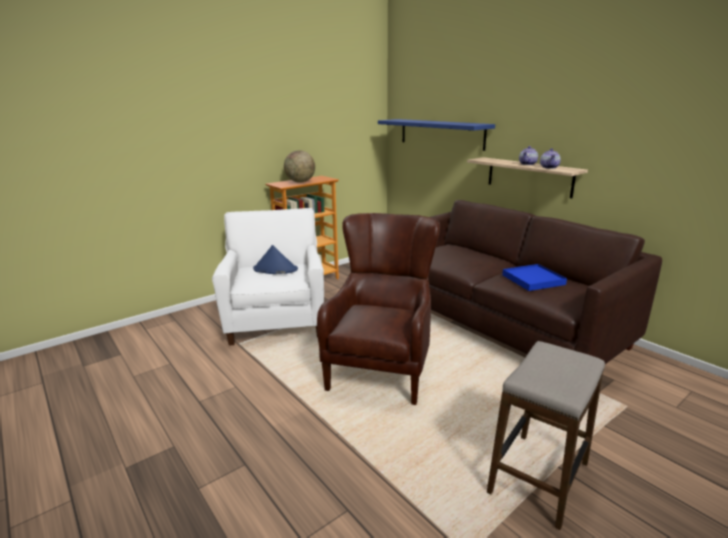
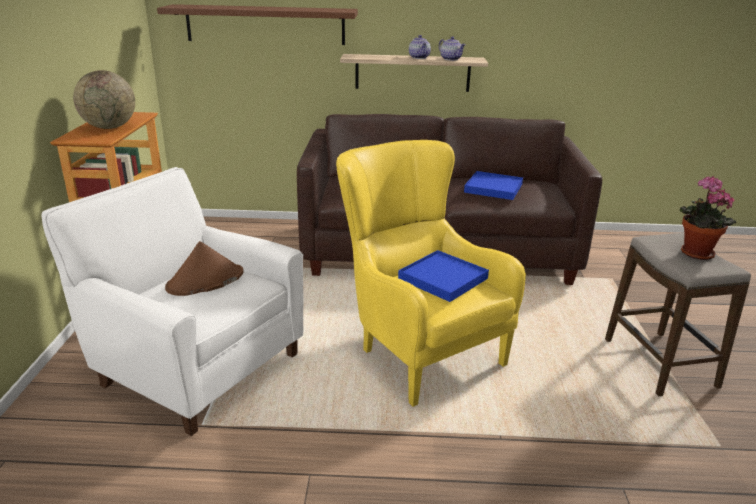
camera: 50 degrees left, 5 degrees up
(275, 269) = (205, 281): blue hat -> brown hat
(379, 315) = (443, 279): none -> blue tray
(382, 367) = (417, 348): brown armchair -> yellow armchair
(441, 133) = (265, 24): blue shelf -> brown shelf
(561, 372) = (694, 254): none -> potted plant

